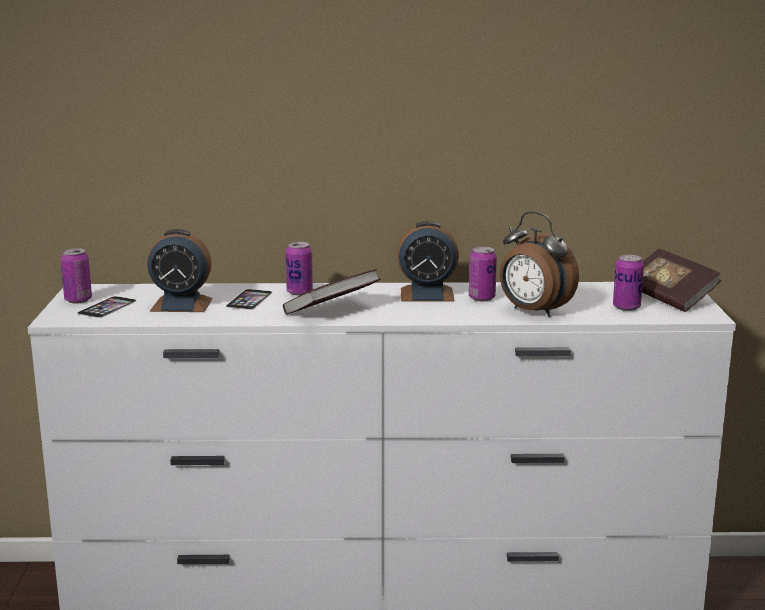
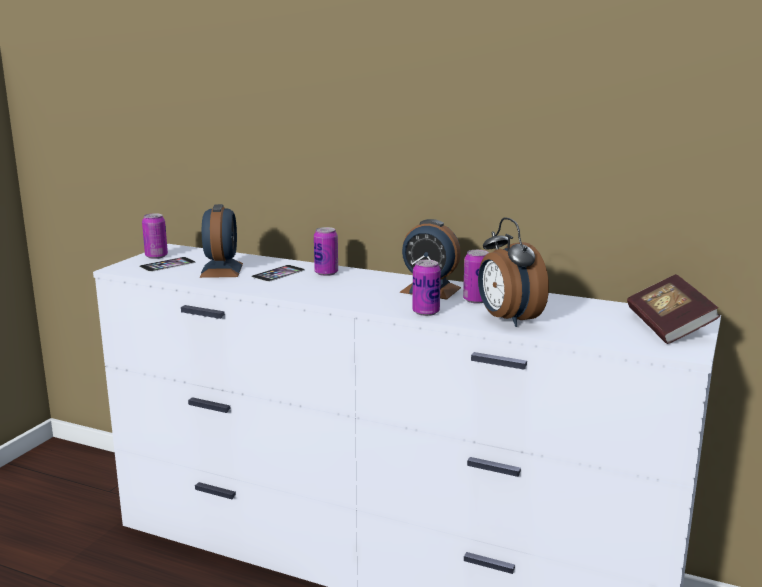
camera: 25 degrees right, 0 degrees up
(181, 305) = (221, 270): alarm clock -> alarm clock turned 120 degrees counterclockwise
(331, 310) = (329, 292): book -> none
(626, 307) = (608, 330): can -> can (426, 312)

